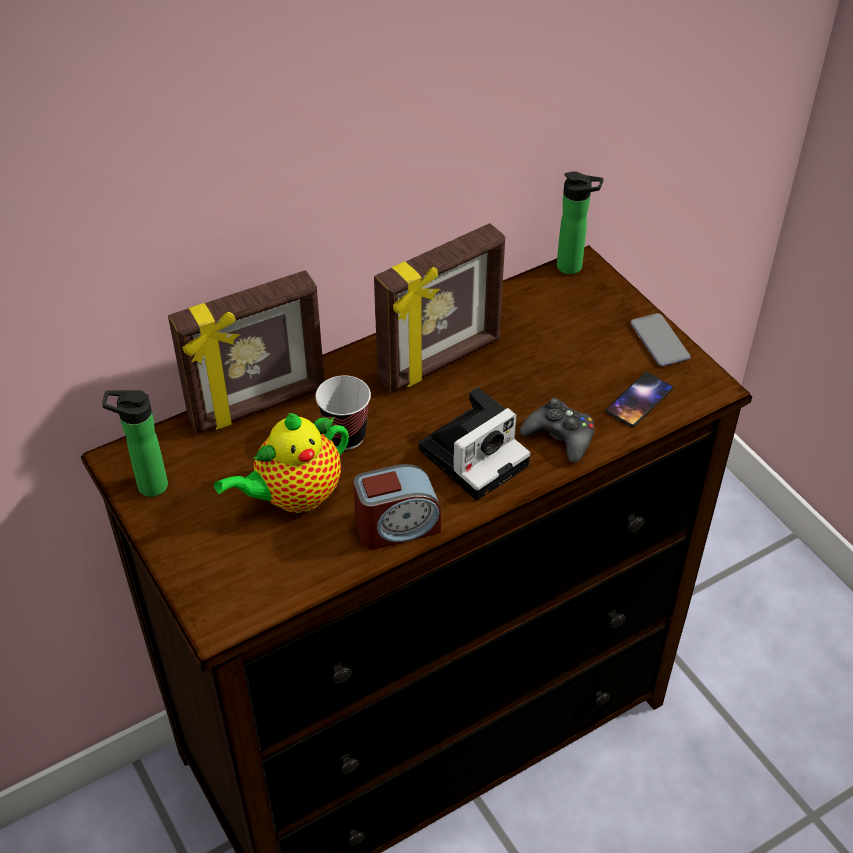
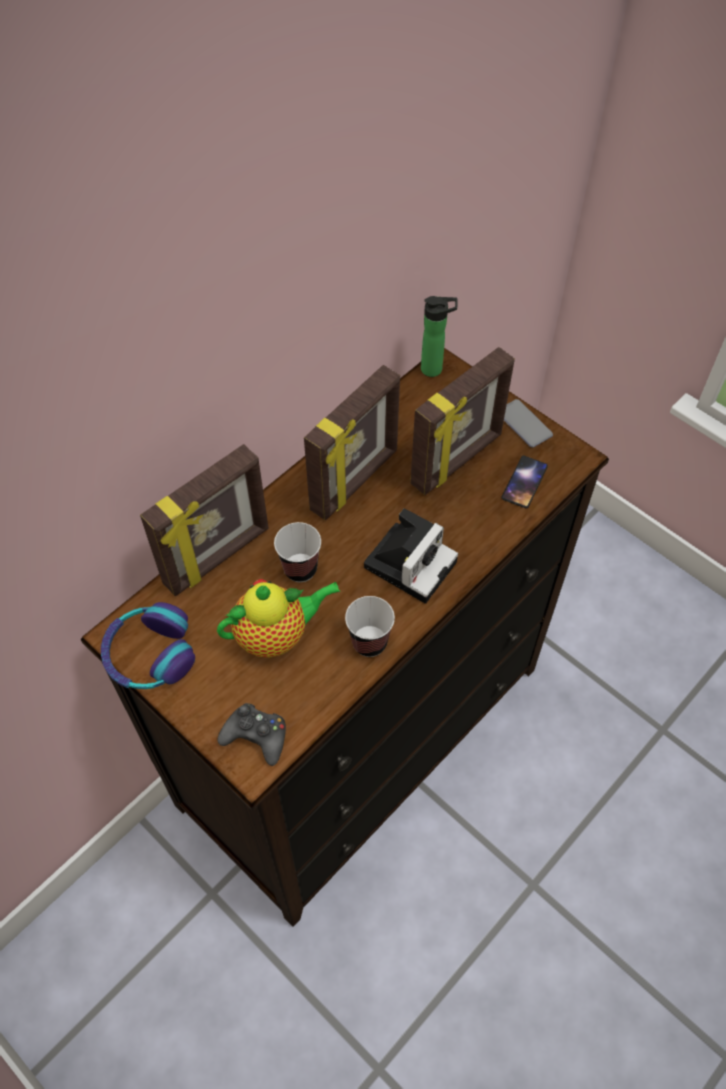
camera: 15 degrees left, 10 degrees up
(147, 486) = (149, 654): bottle -> headphones
(294, 497) = (276, 635): teapot -> teapot turned 150 degrees counterclockwise
(397, 526) = (369, 642): alarm clock -> cup
(560, 437) = (473, 529): black game controller -> black game controller (256, 736)
(567, 363) = (457, 460): none -> picture frame

